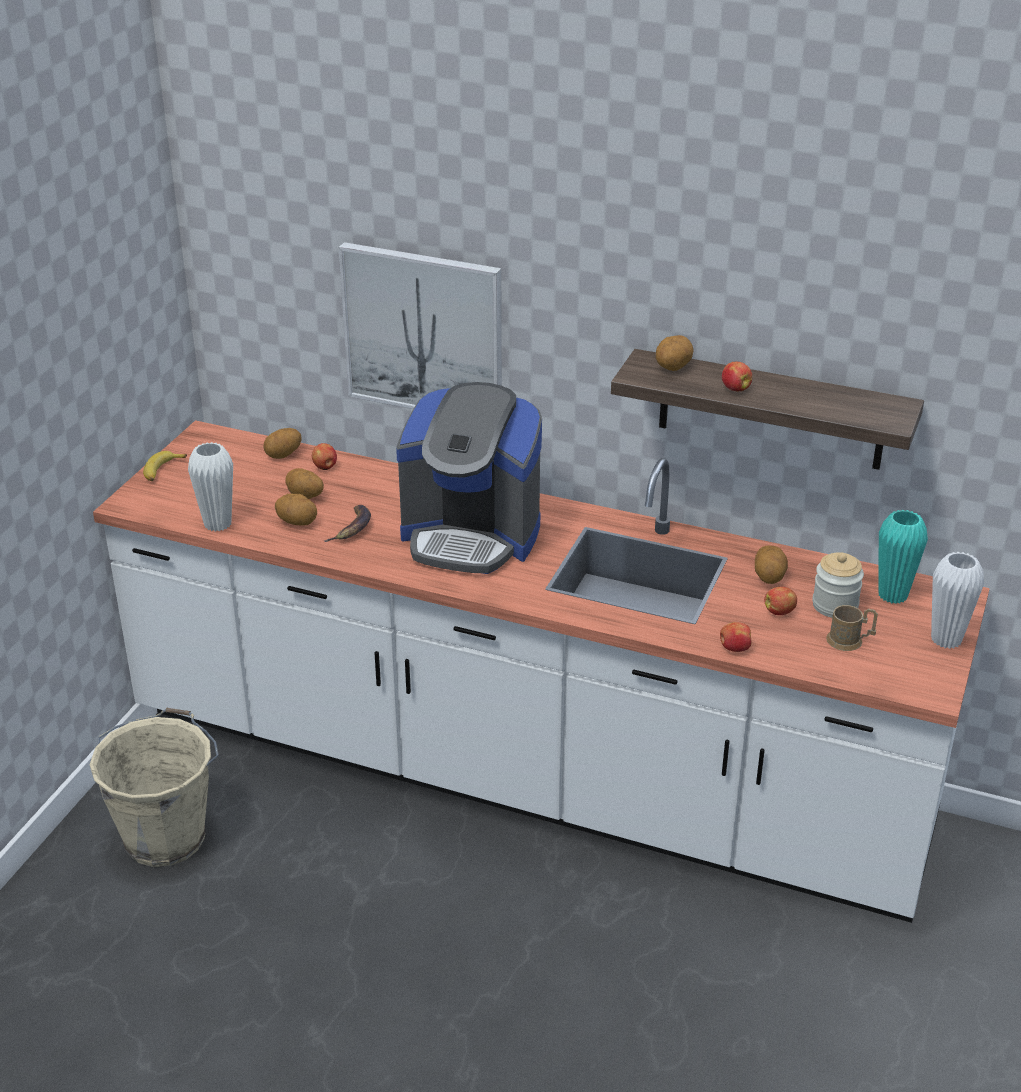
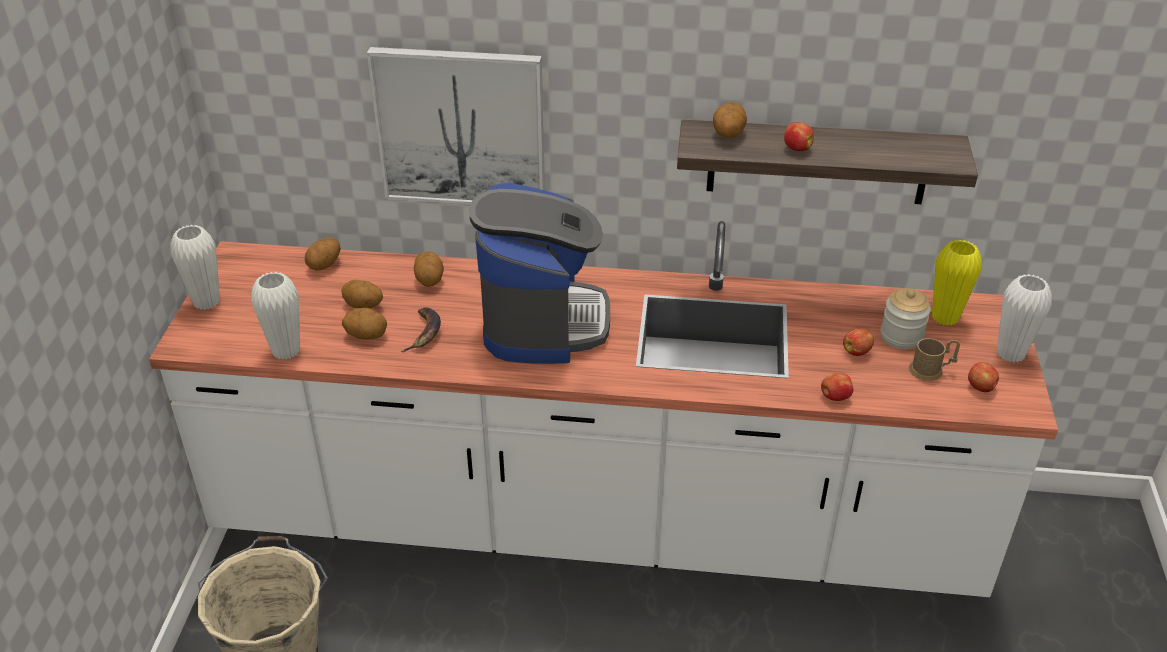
camera: 15 degrees left, 5 degrees up
(162, 471) = (206, 302): banana -> white vase
(325, 467) = (371, 272): apple -> apple (981, 387)
(471, 536) = (542, 321): coffee machine -> coffee machine turned 90 degrees counterclockwise
(769, 577) = (832, 318): potato -> potato (430, 280)
(892, 595) = (945, 317): turquoise vase -> yellow vase

